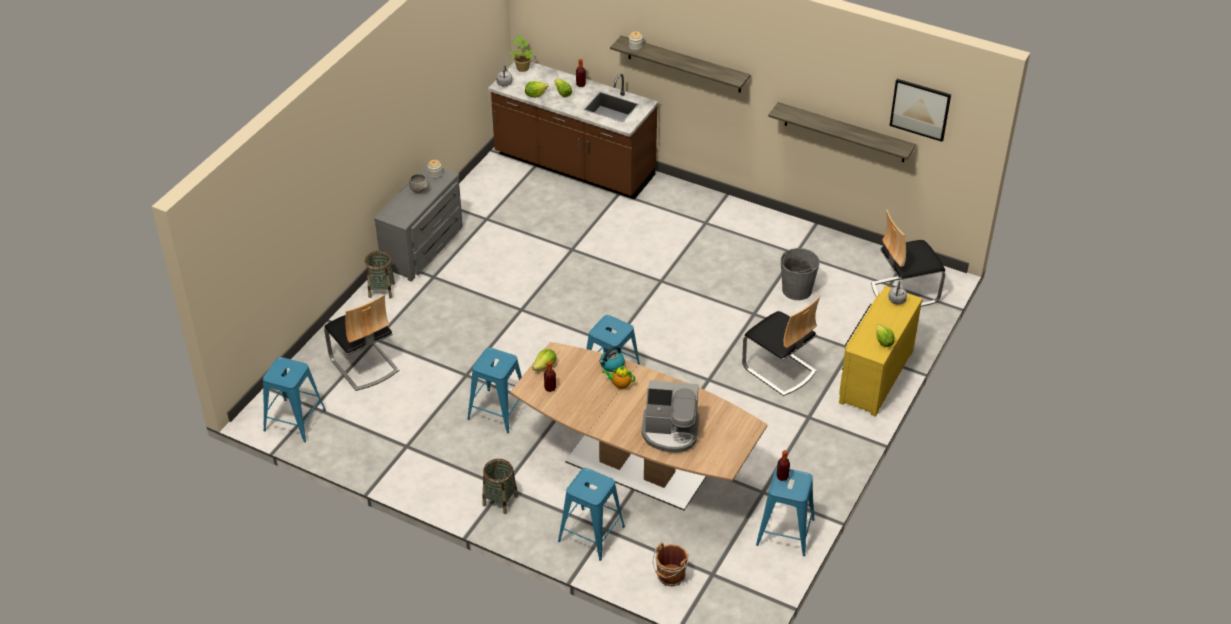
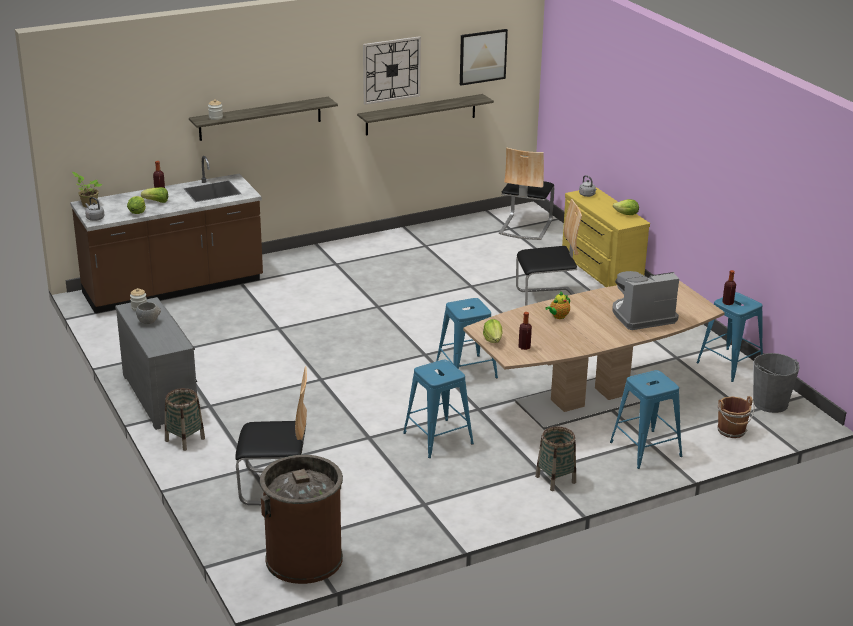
camera: 55 degrees left, 15 degrees down
(295, 420) = (304, 559): blue stool -> brown trash can
(611, 365) = (529, 312): kettle -> none
(670, 432) = (642, 316): coffee machine -> coffee machine turned 150 degrees counterclockwise
(796, 290) = (467, 261): grey bucket -> grey bucket (770, 403)
(817, 79) = (391, 70): none -> wall clock

